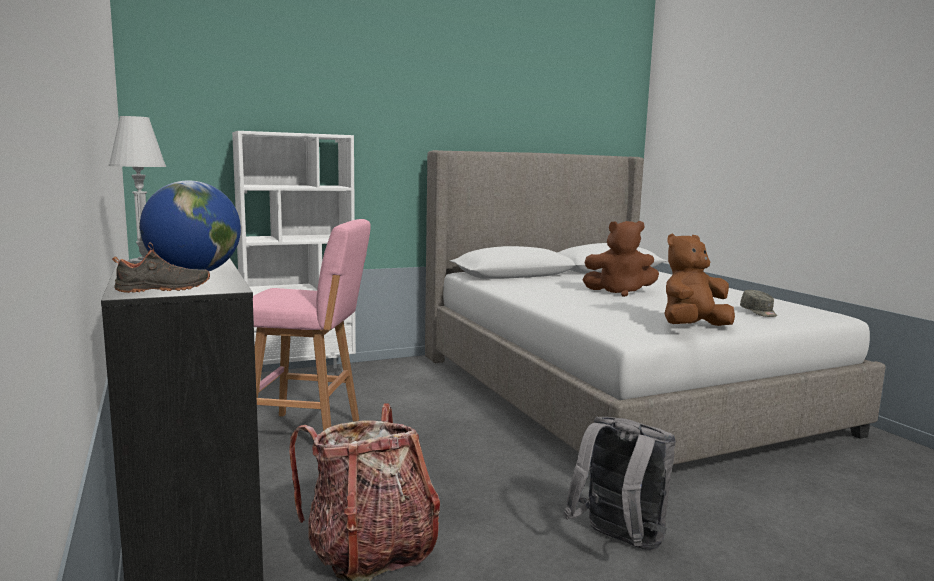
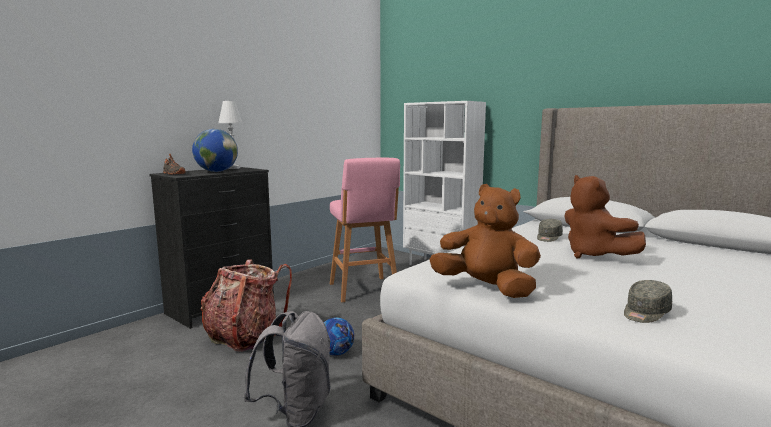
camera: 65 degrees right, 0 degrees up
(490, 492) = (336, 353): none -> football
(549, 288) = (548, 238): none -> grey cap

